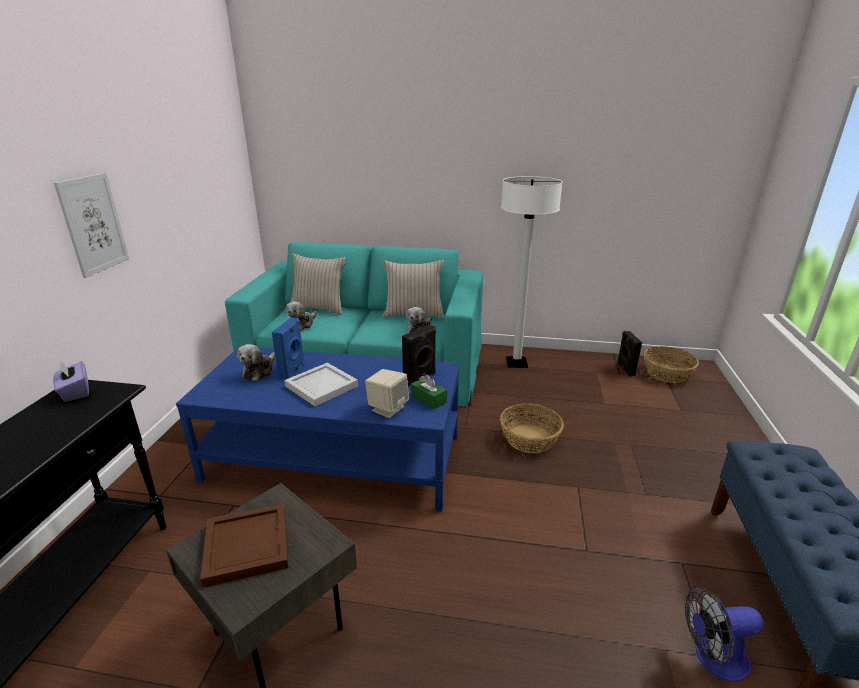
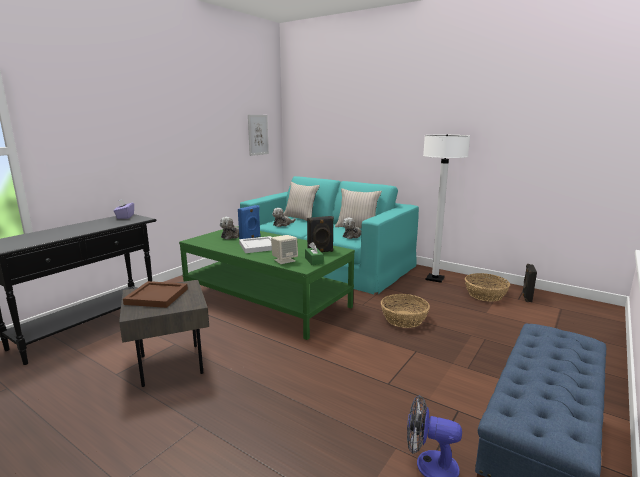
camera: 25 degrees right, 10 degrees down
(93, 224) = (166, 141): picture -> picture (258, 135)
(335, 457) = (266, 301): blue coffee table -> green coffee table
(667, 373) = (565, 306): basket -> basket (485, 295)

